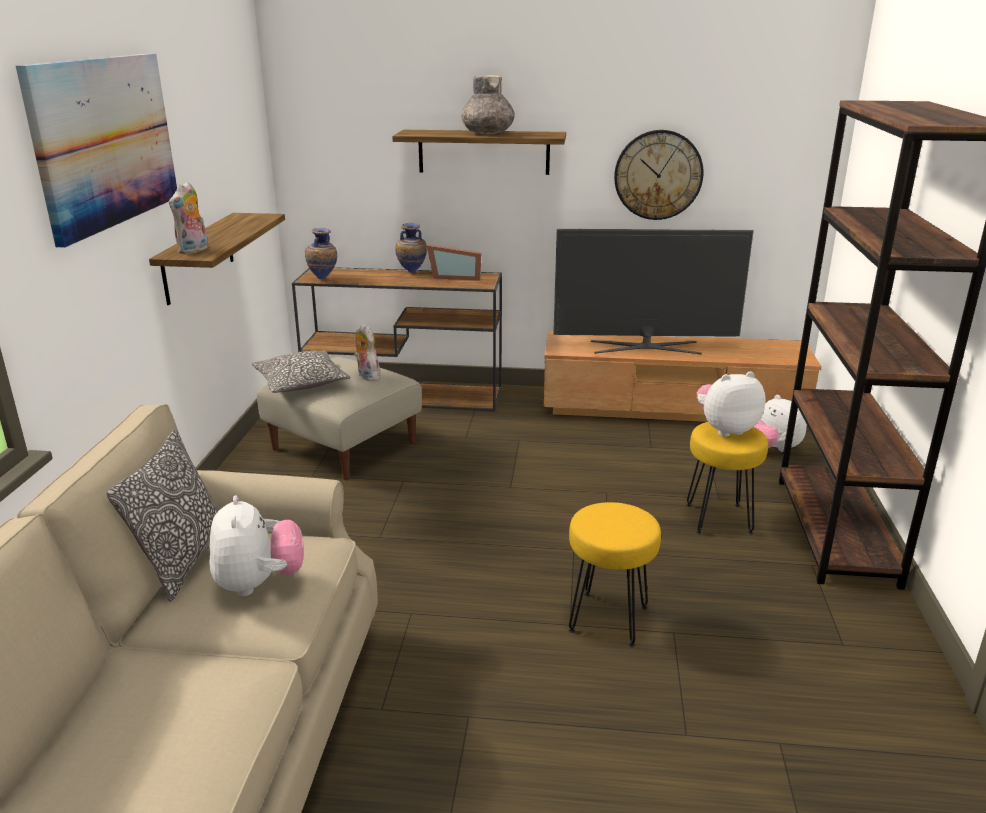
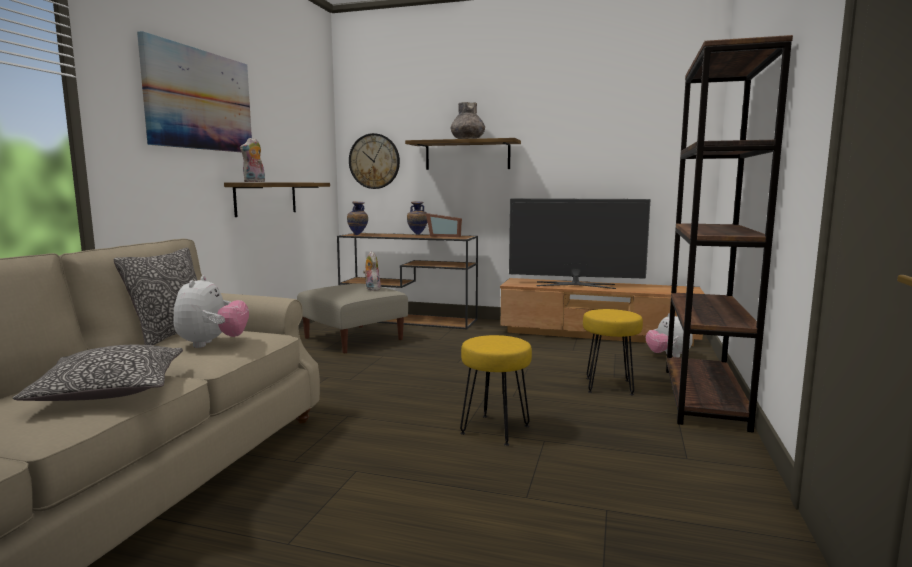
camera: 10 degrees right, 15 degrees down
(301, 383) = (326, 289): pillow -> pillow (111, 390)
(658, 175) = (584, 167): wall clock -> wall clock (374, 161)
(725, 429) = (610, 311): plush toy -> none

